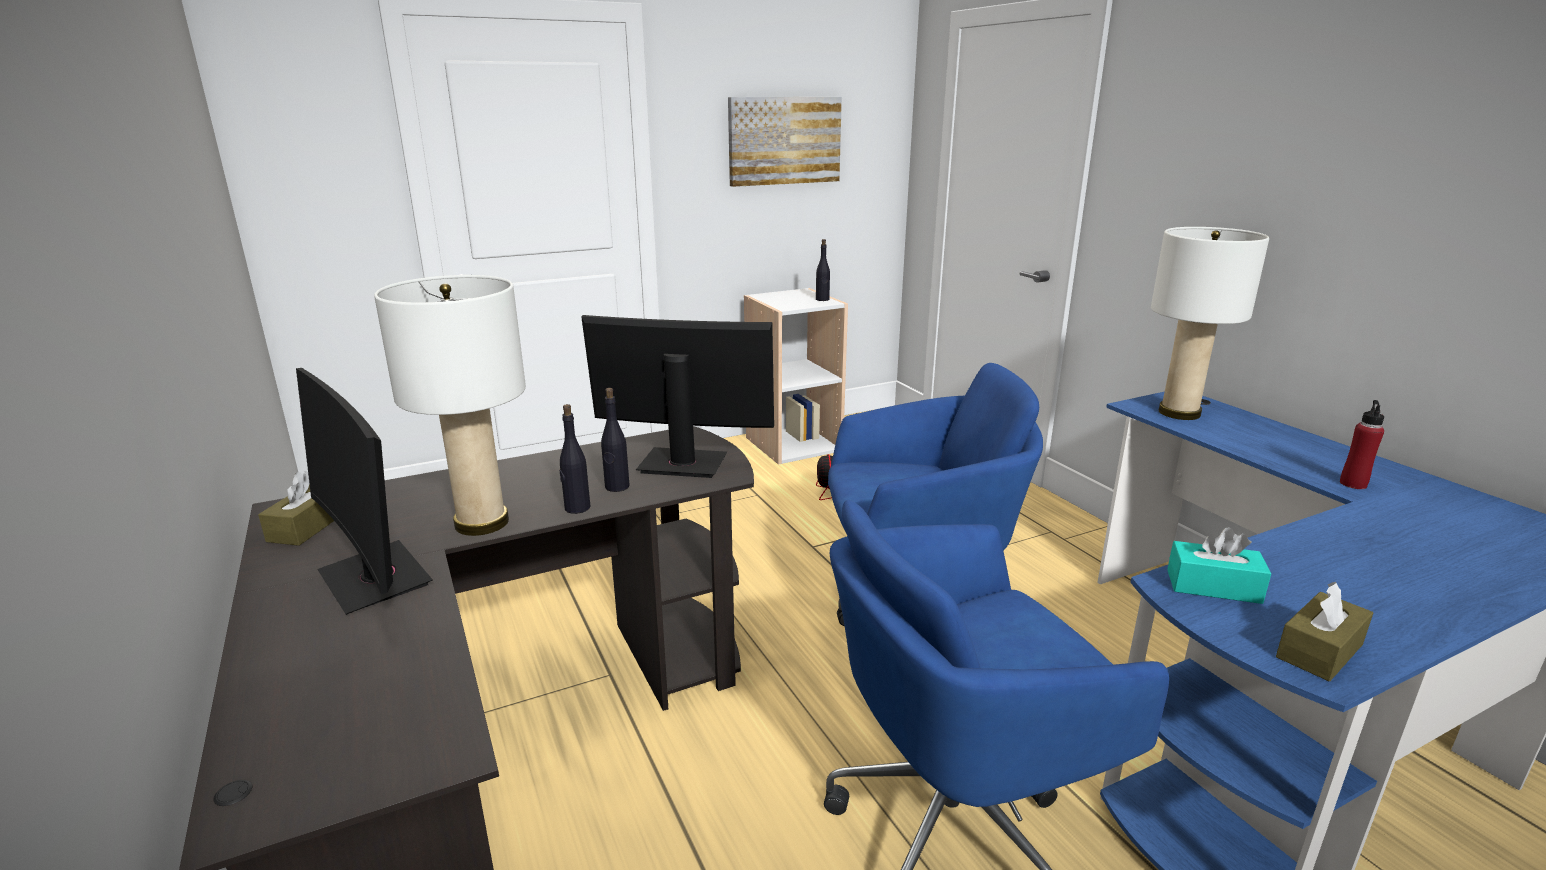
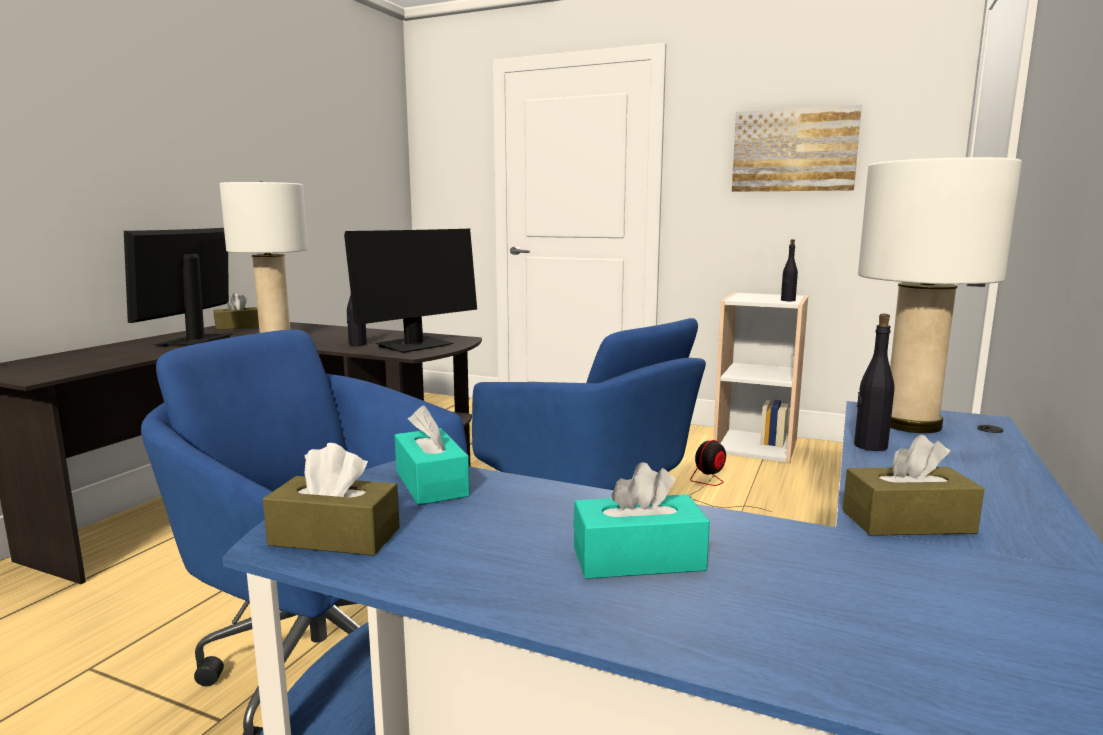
camera: 50 degrees right, 10 degrees down
(577, 508) = (317, 345): black bottle -> black bottle (870, 446)
(682, 463) = (415, 345): monitor -> monitor turned 75 degrees clockwise
(1353, 484) = (907, 522): red bottle -> brown tissue box
(1389, 566) = (638, 559): none -> turquoise tissue box

